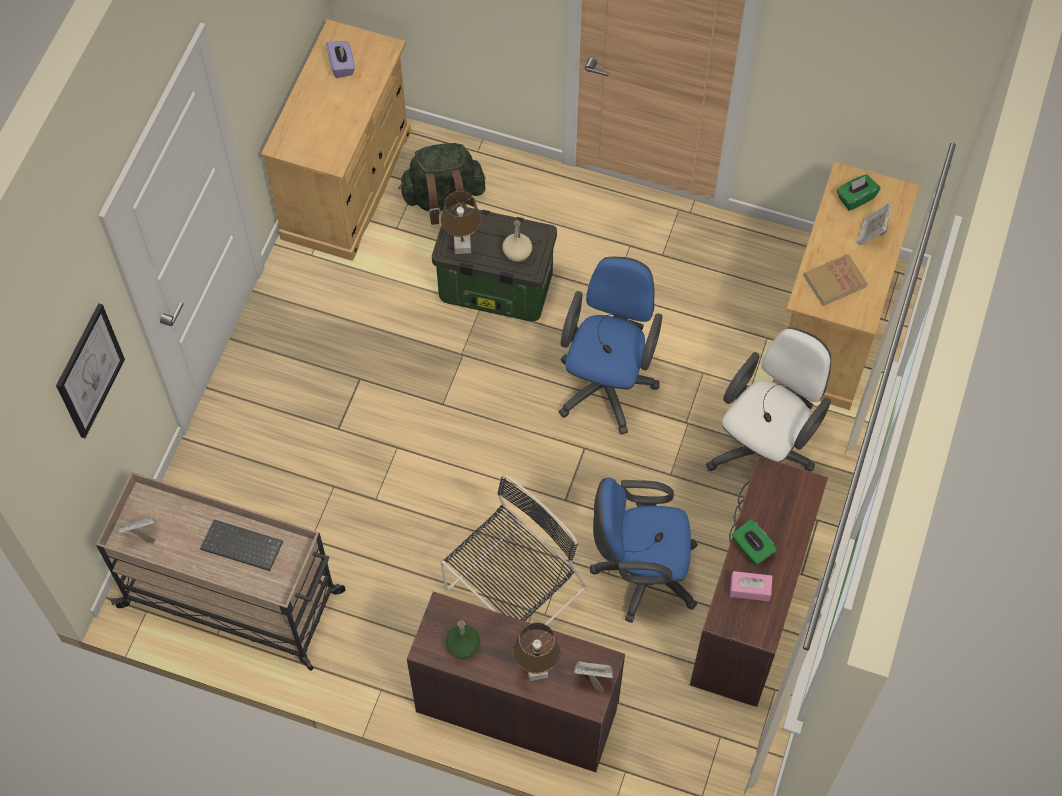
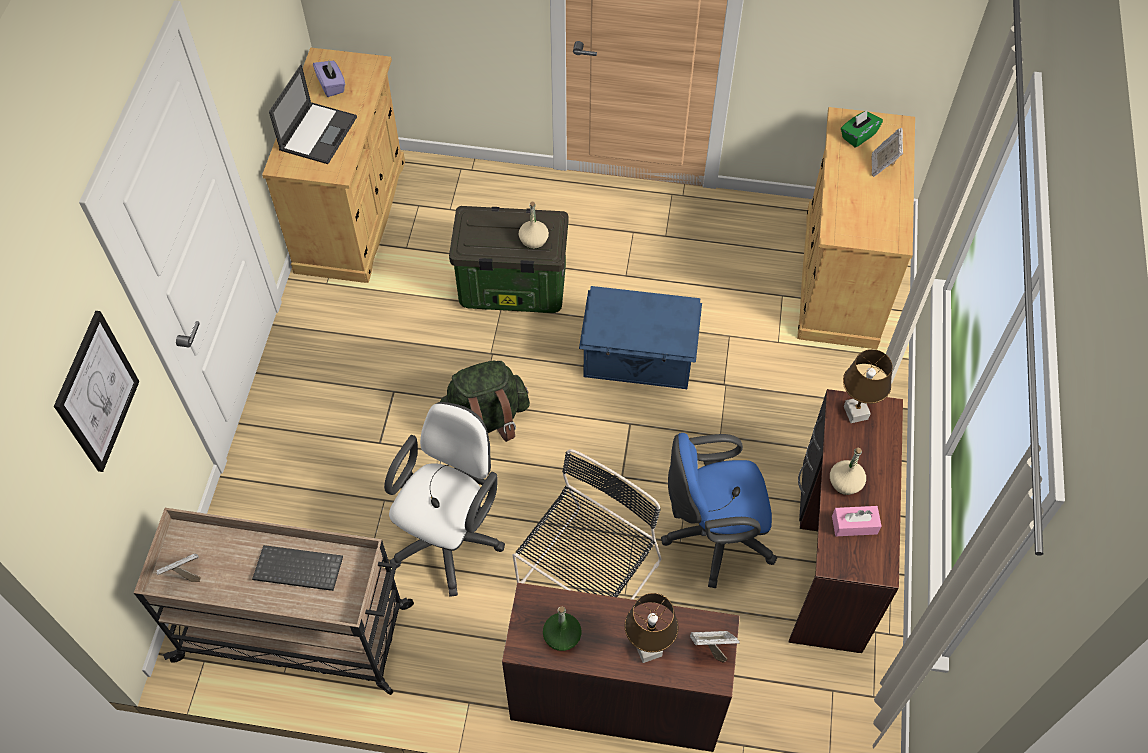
camera: 10 degrees left, 5 degrees down
(321, 116) = (318, 132): none -> laptop
(443, 199) = (447, 215): green backpack -> green backpack (485, 420)
(462, 246) = (478, 242): brown table lamp -> brown table lamp (856, 413)
(607, 382) = (639, 358): blue office chair -> blue storage box
(752, 548) = (845, 483): green tissue box -> beige bottle
(764, 449) = (805, 398): white office chair -> white office chair (451, 536)
(835, 281) = (859, 212): book -> none

